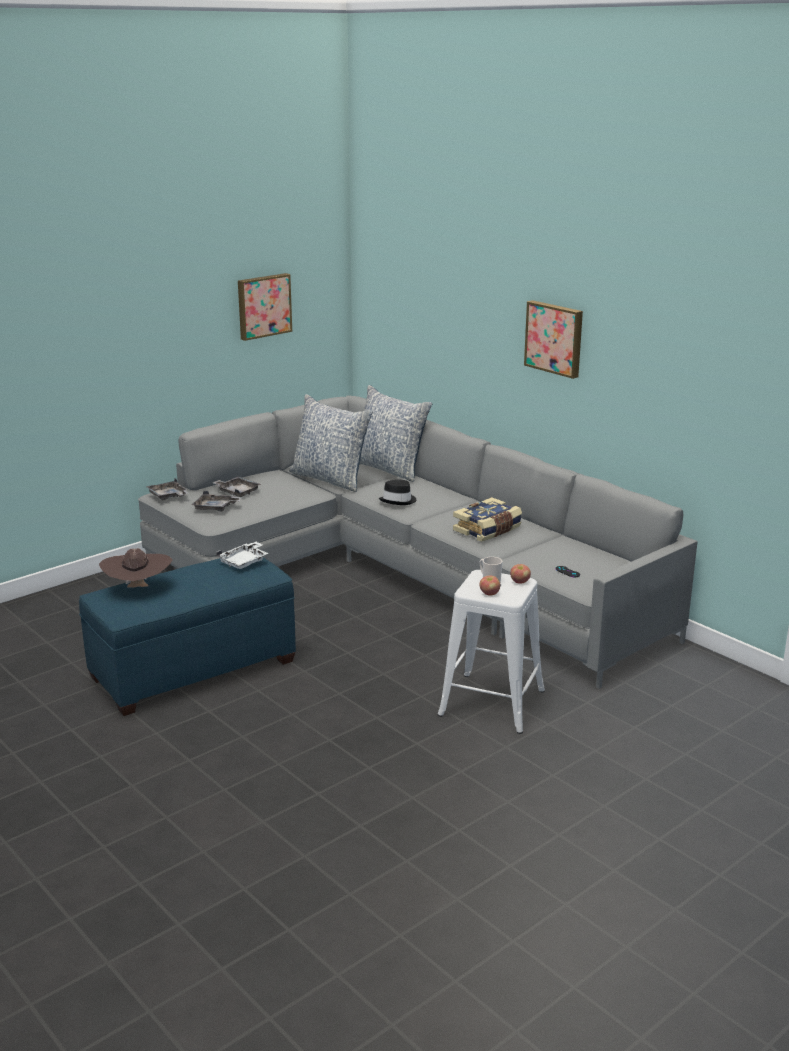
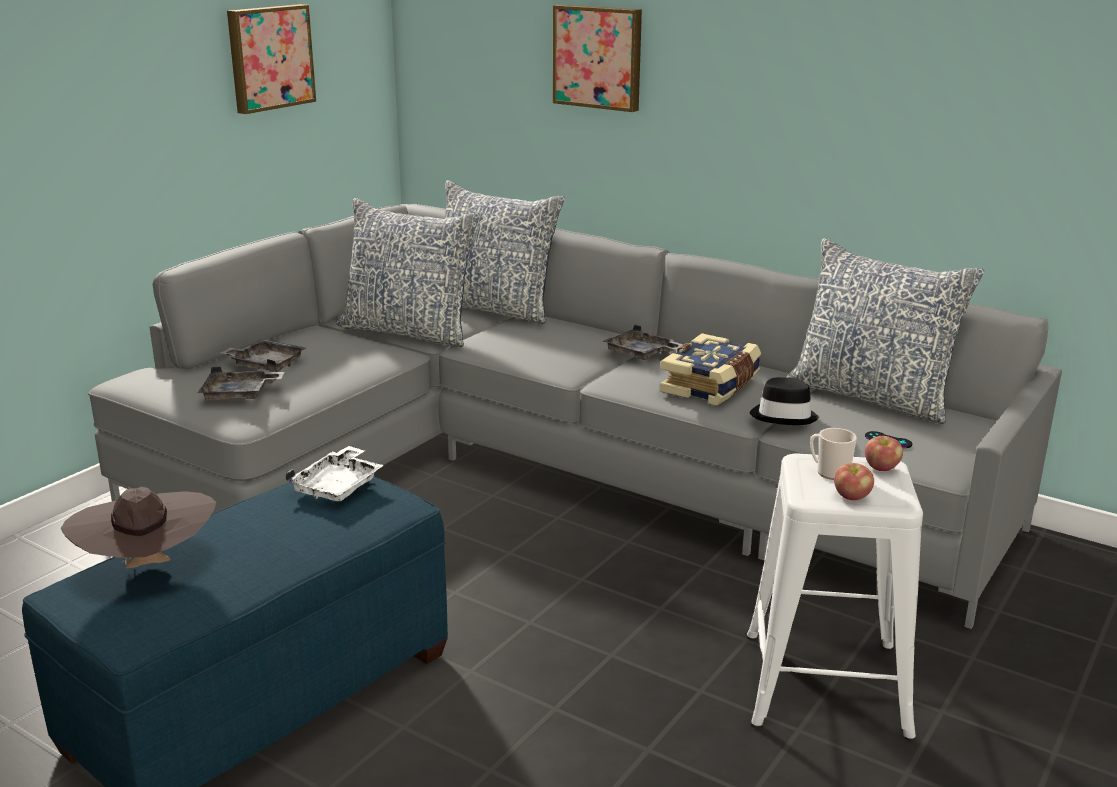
camera: 15 degrees left, 0 degrees up
(168, 496) = (146, 383): grey tray -> grey tray (641, 354)
(398, 500) = (540, 354): black hat -> black hat (784, 416)
(555, 338) = (783, 70): picture -> picture (598, 57)
(582, 546) = (872, 396): none -> pillow

